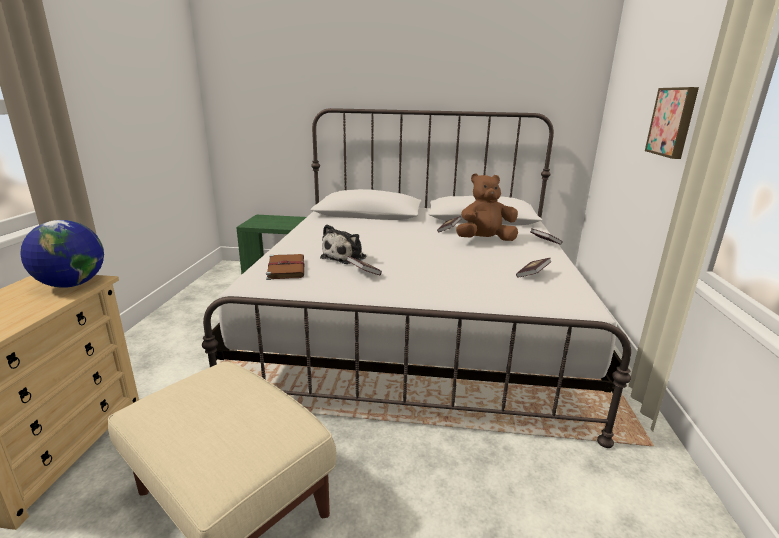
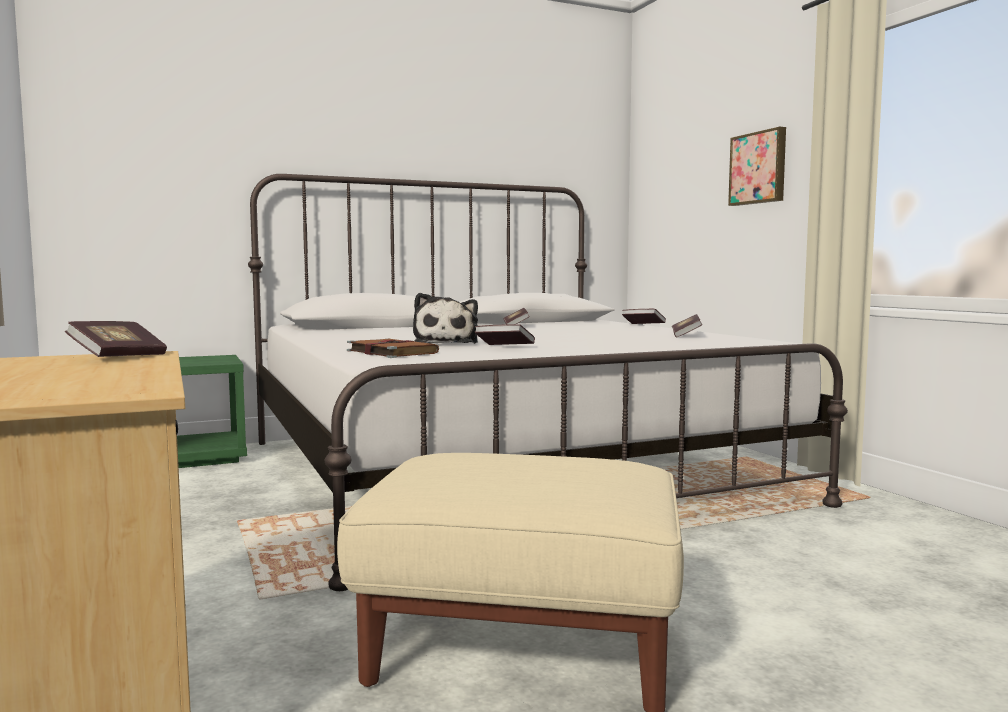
camera: 30 degrees left, 15 degrees down
(72, 284) = (119, 357): globe -> book
(485, 240) = (577, 327): brown plush toy -> none

